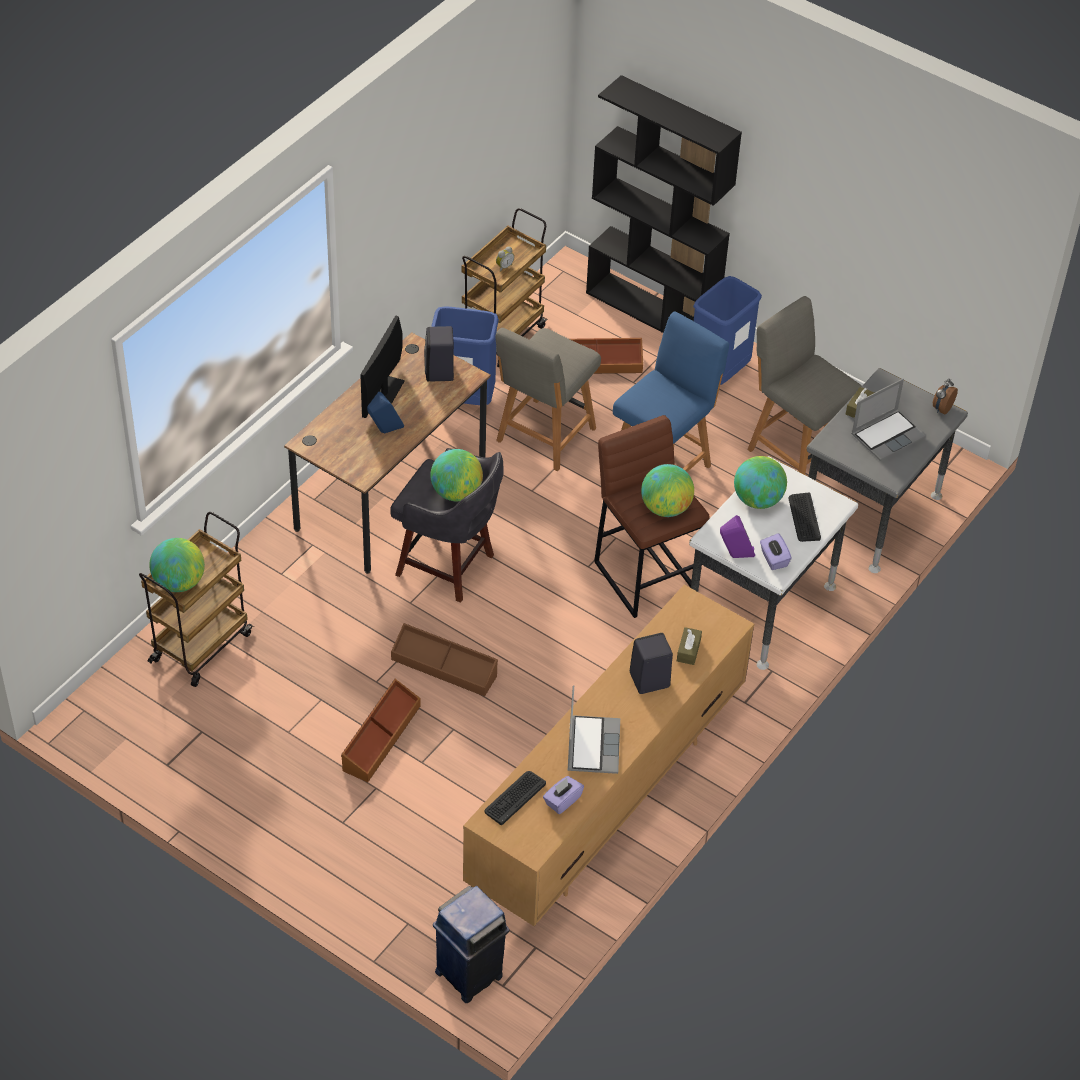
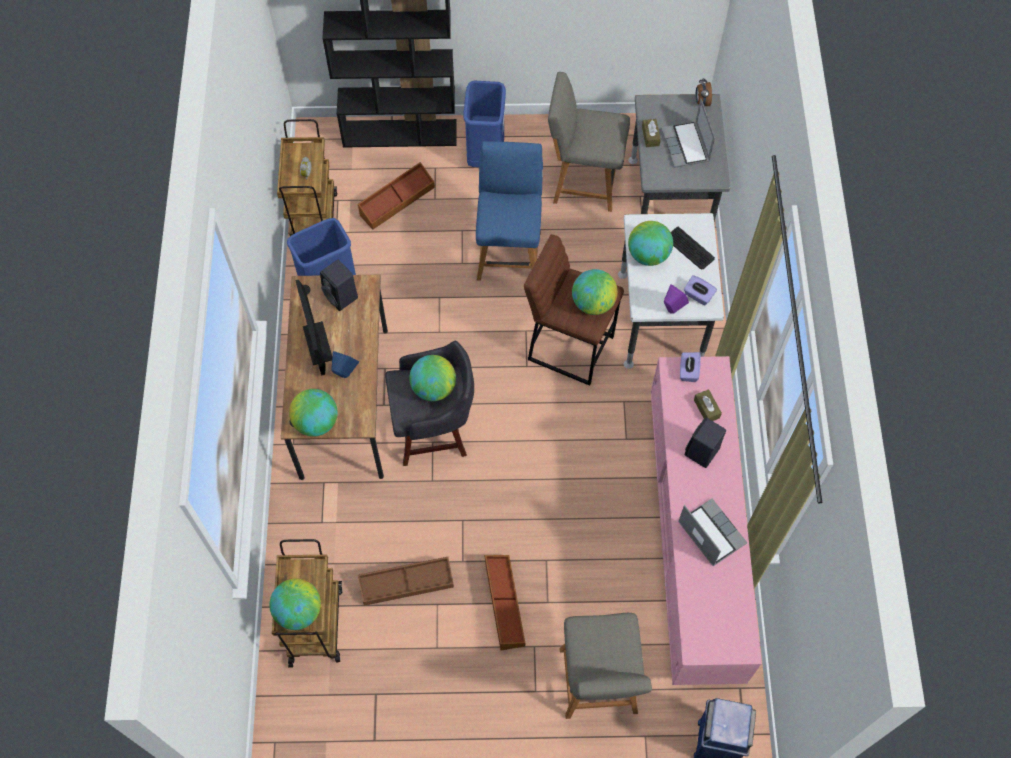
camera: 35 degrees left, 15 degrees up
(325, 451) = (316, 422): none -> globe
(444, 667) = (498, 515): brown storage box -> brown storage box (406, 583)
(514, 797) = (696, 615): keyboard -> none
(544, 437) = (411, 283): grey chair -> grey chair (598, 684)
(562, 801) = (729, 593): purple tissue box -> purple tissue box (688, 371)
(607, 804) = (692, 543): brown cabinet -> pink cabinet
(887, 435) = (686, 146): laptop -> laptop turned 150 degrees clockwise

